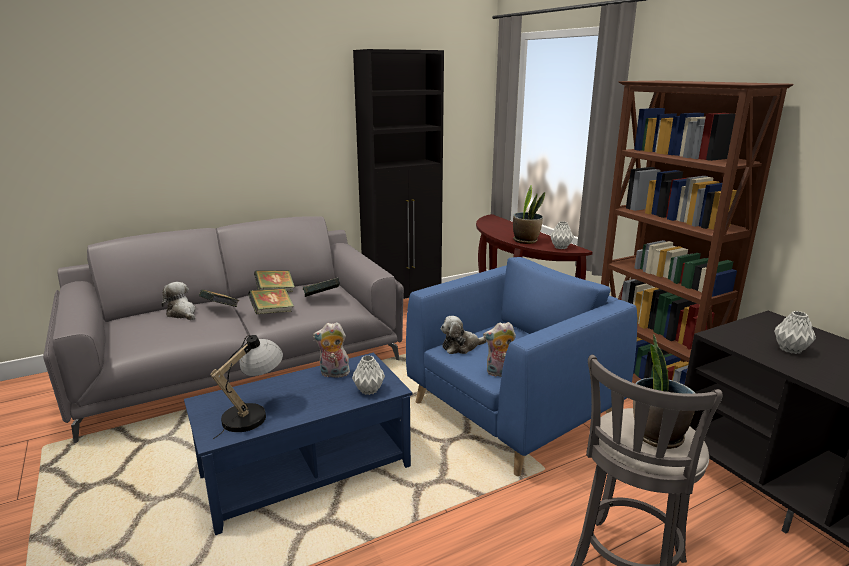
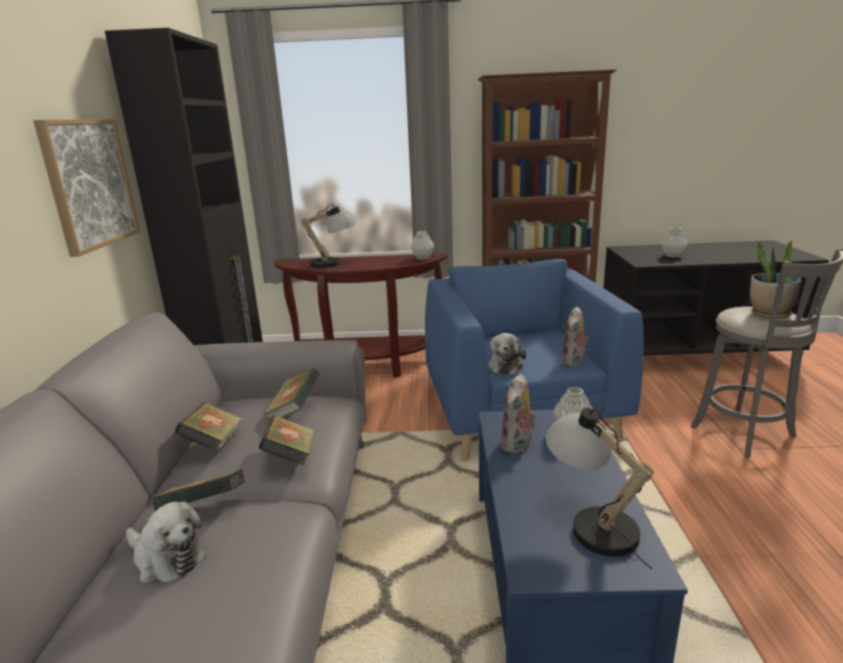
camera: 60 degrees left, 0 degrees up
(182, 313) = (166, 558): plush toy -> plush toy turned 135 degrees counterclockwise
(311, 138) = (89, 184): none -> picture
(503, 228) = (333, 264): none -> table lamp
(526, 241) = (385, 263): potted plant -> none

